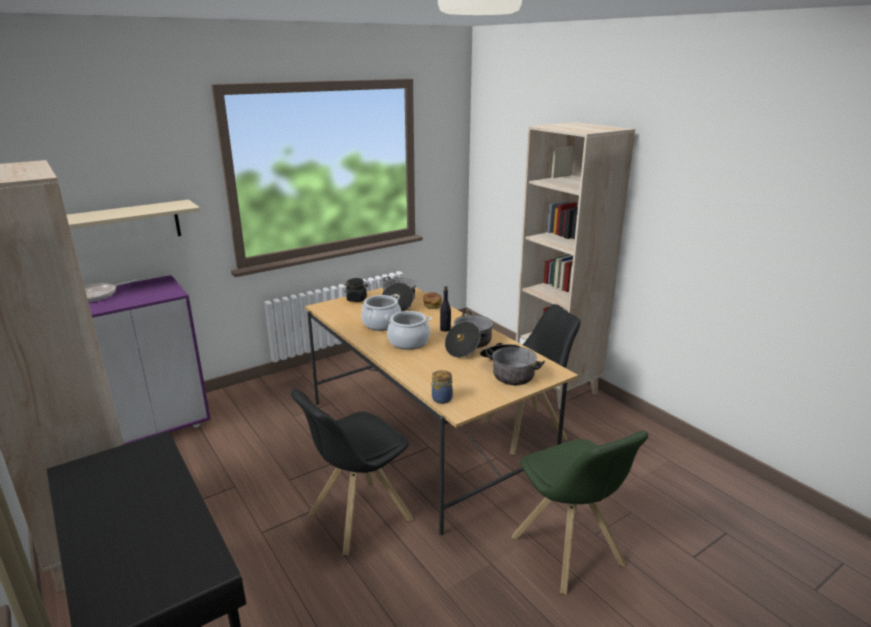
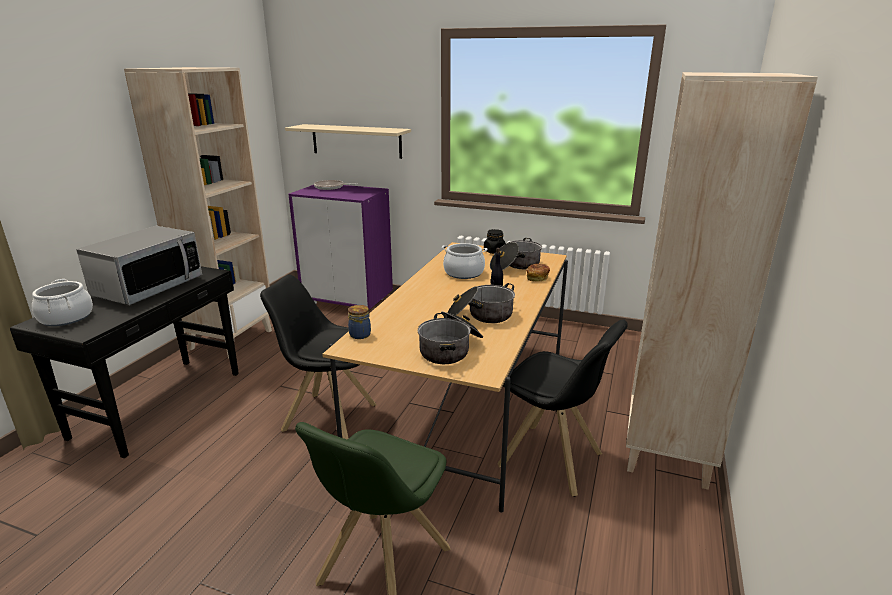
camera: 55 degrees right, 0 degrees up
(125, 498) = (148, 287): none -> microwave
(409, 342) = (446, 292): cooking pot -> cooking pot (66, 317)

